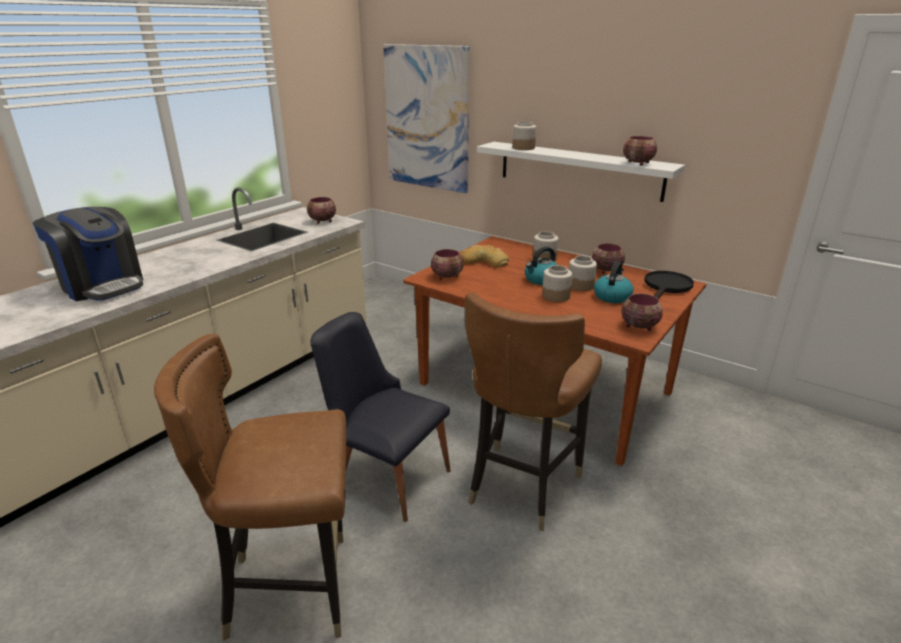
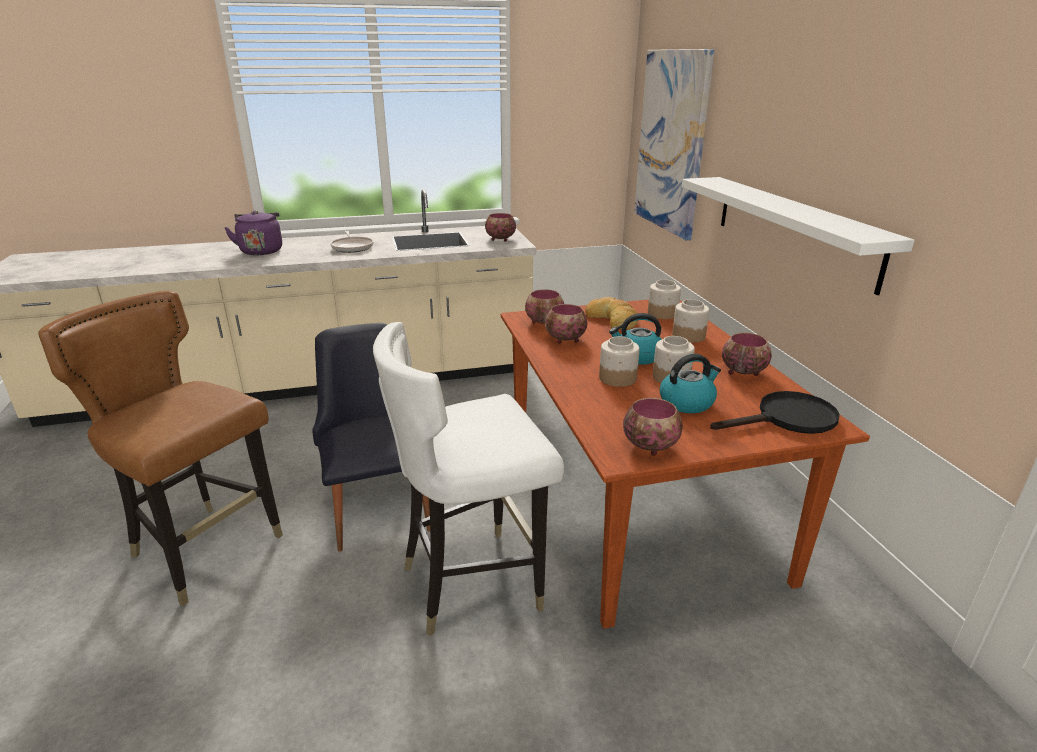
camera: 40 degrees right, 0 degrees up
(102, 285) = (261, 251): coffee machine -> purple kettle
(200, 258) = (352, 247): none -> frying pan
(522, 485) = (473, 582): brown chair -> white chair
(523, 148) = (730, 187): jar -> jar (662, 314)
(638, 163) = (835, 226): bowl -> bowl (565, 340)

